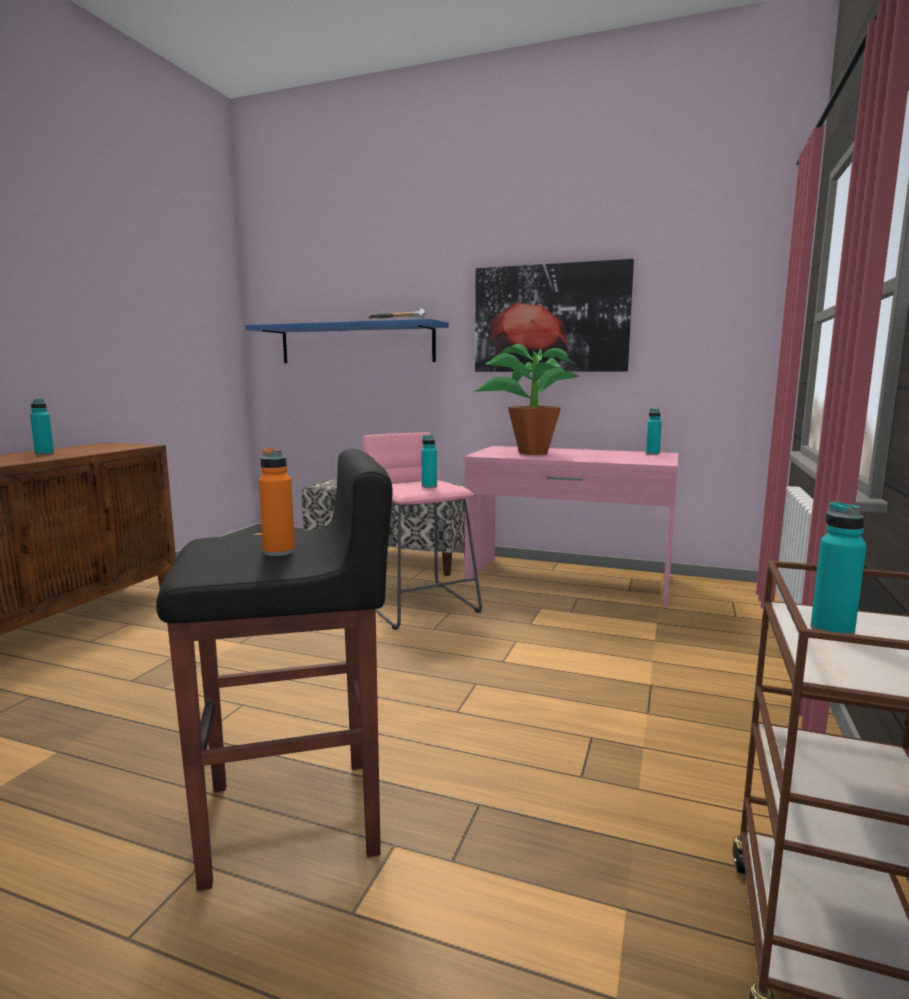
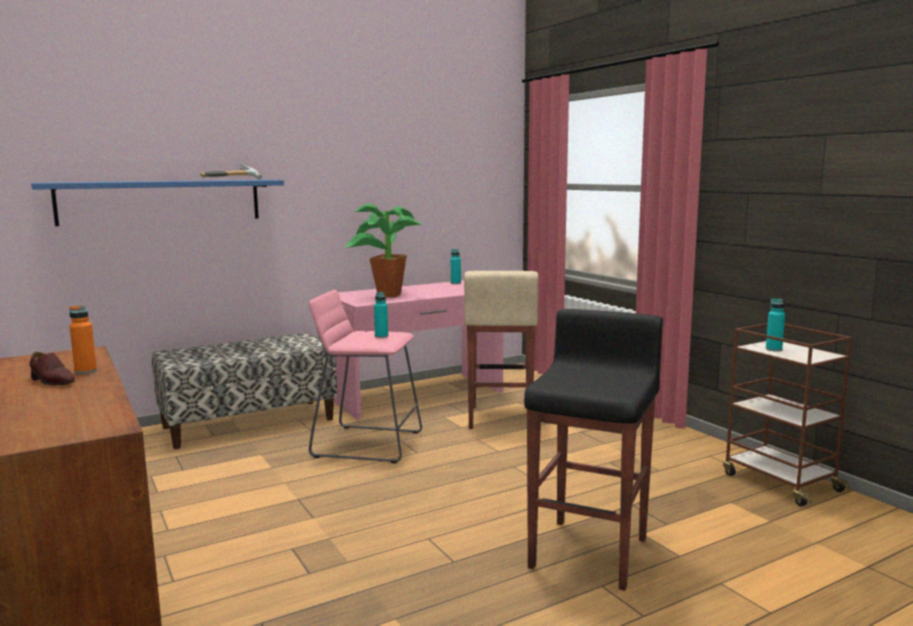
camera: 50 degrees left, 0 degrees up
(44, 454) = (52, 381): turquoise bottle -> brown shoe
(279, 552) = (599, 377): orange bottle -> orange bottle (86, 371)
(550, 319) = (363, 178): picture -> none
(592, 630) = (499, 418): none -> beige stool

